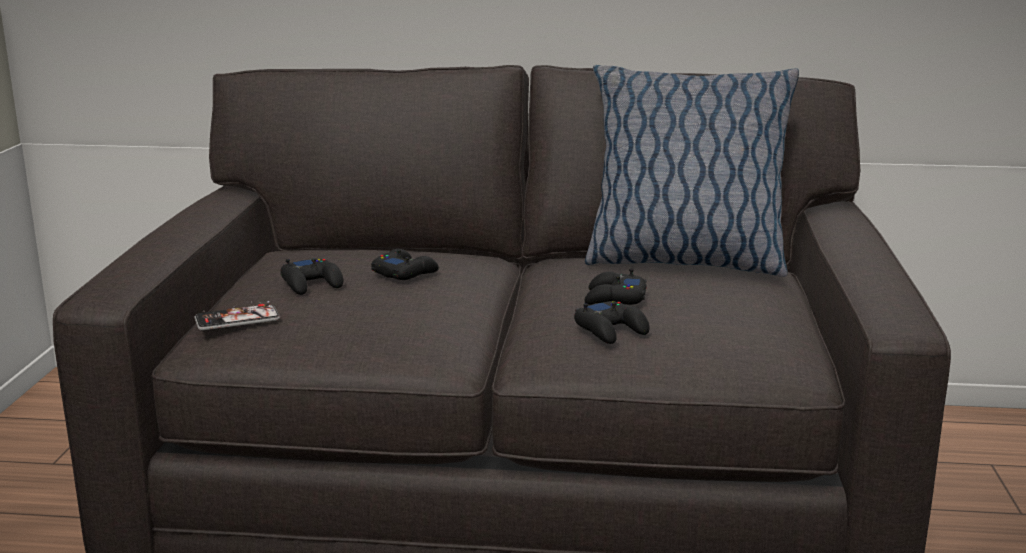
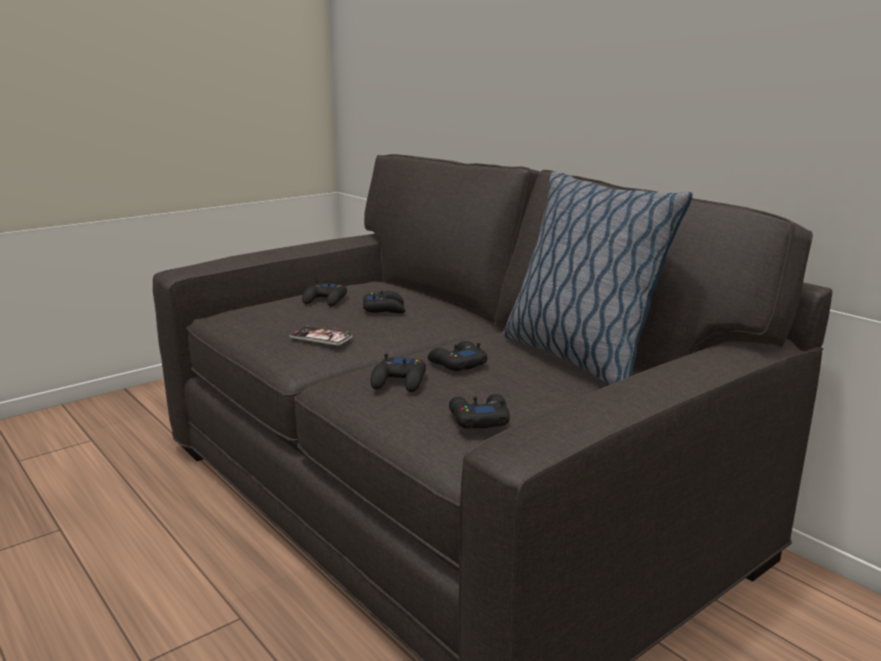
camera: 45 degrees right, 0 degrees up
(237, 319) = (249, 307): phone -> phone (321, 337)
(747, 333) = (478, 419): none -> black game controller

